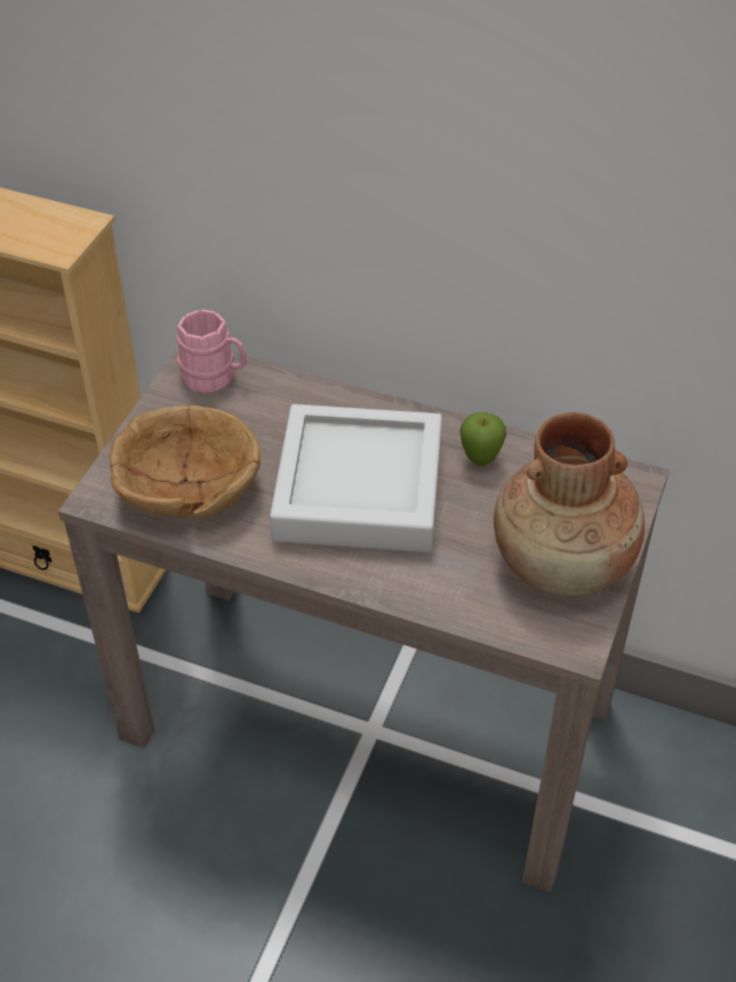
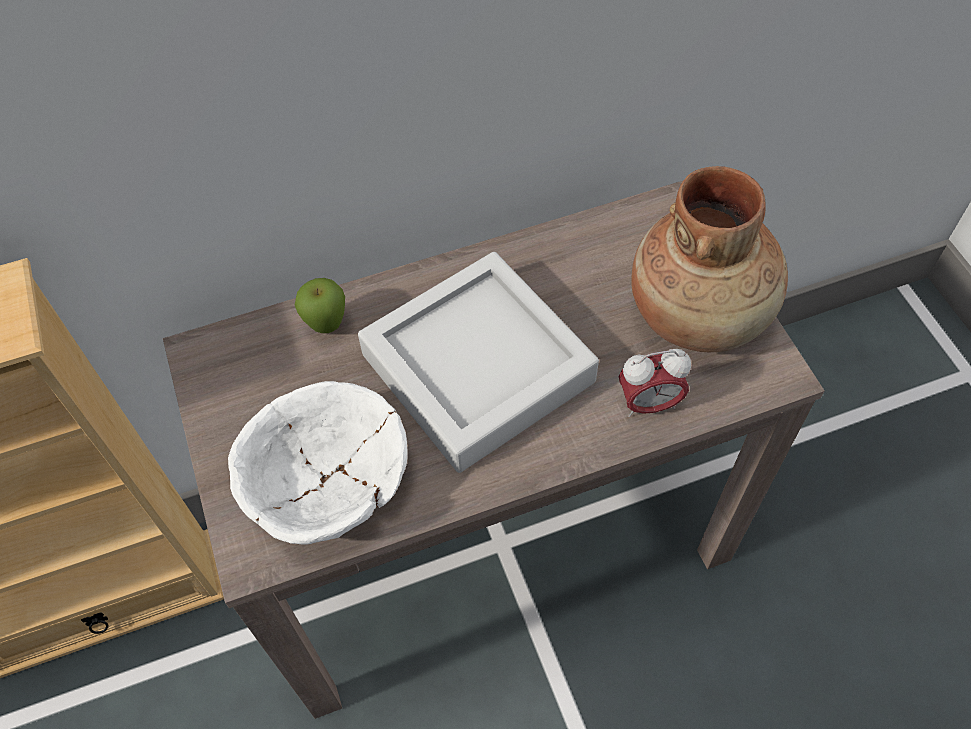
camera: 40 degrees left, 10 degrees up
(186, 488) = (325, 482): brown bowl -> white bowl
(215, 377) = (236, 355): pink mug -> none
(452, 593) = (648, 403): none -> alarm clock
(480, 460) = (545, 271): apple -> apple (327, 326)

